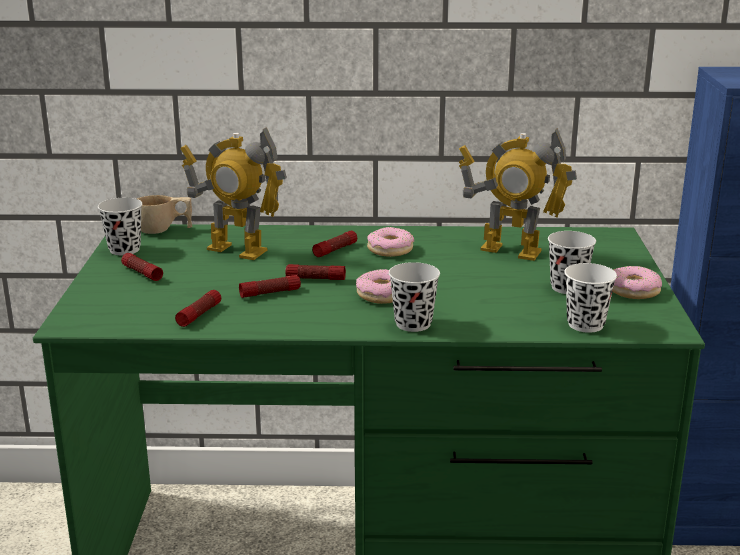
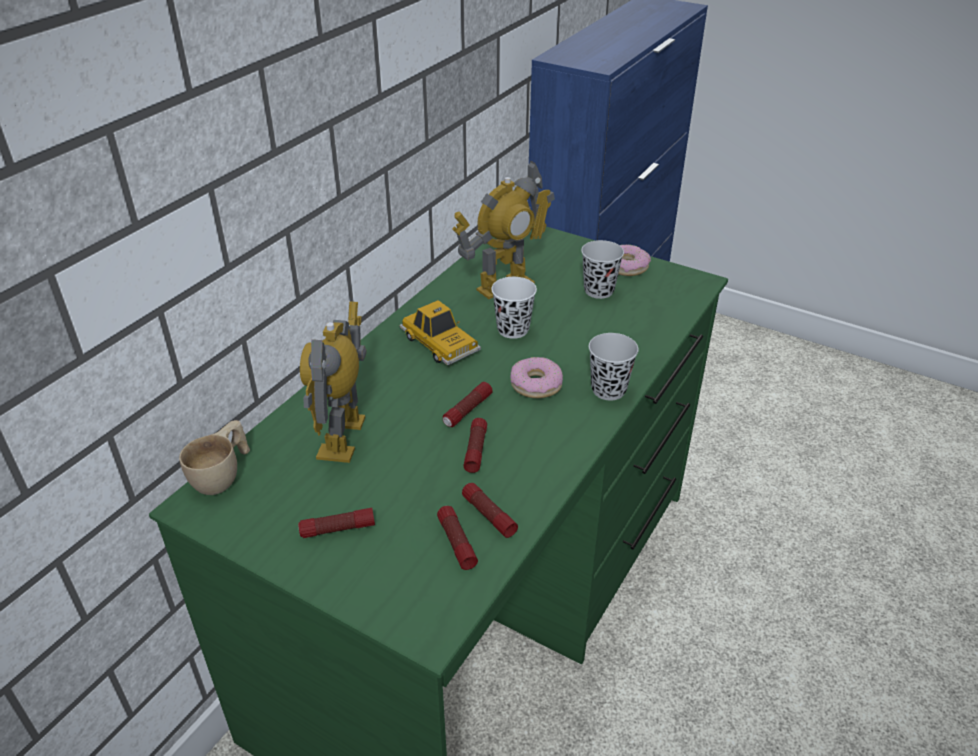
camera: 60 degrees left, 15 degrees up
(124, 249) = (250, 525): black cup -> none
(236, 250) = (344, 438): toy robot -> toy robot turned 135 degrees clockwise
(335, 250) = (409, 374): flashlight -> flashlight (456, 542)
(390, 249) = (440, 343): donut -> toy car
(585, 324) = (669, 310): white cup -> white cup (513, 329)

